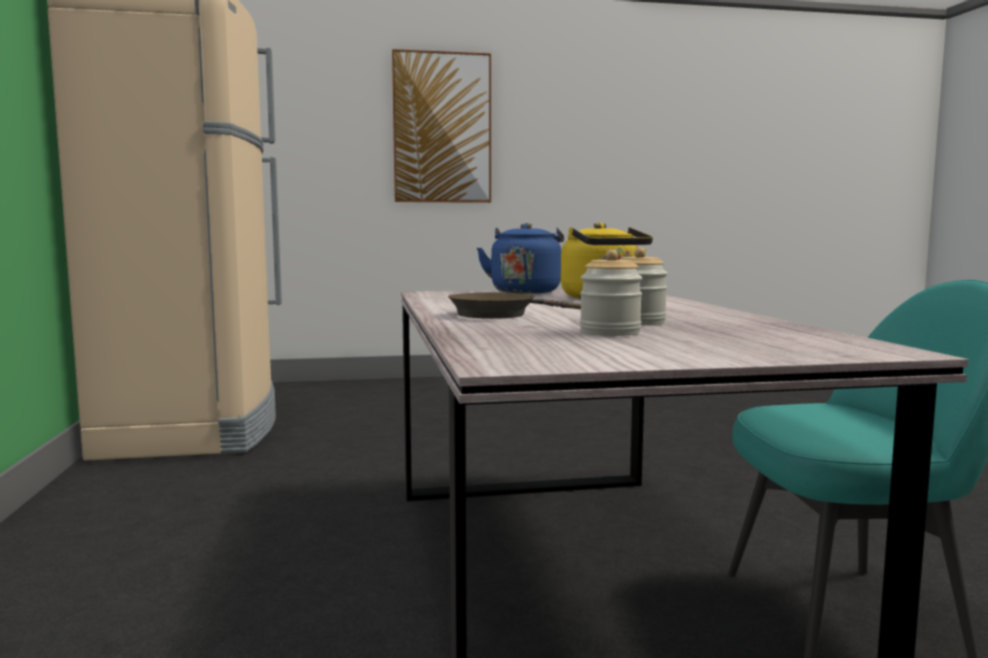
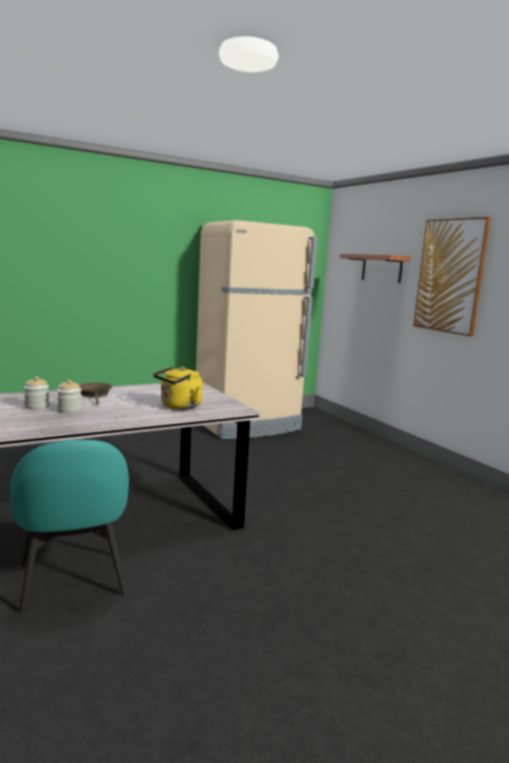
camera: 70 degrees right, 5 degrees up
(307, 120) = (381, 268): none -> shelf
(525, 291) = (209, 395): blue kettle -> none

